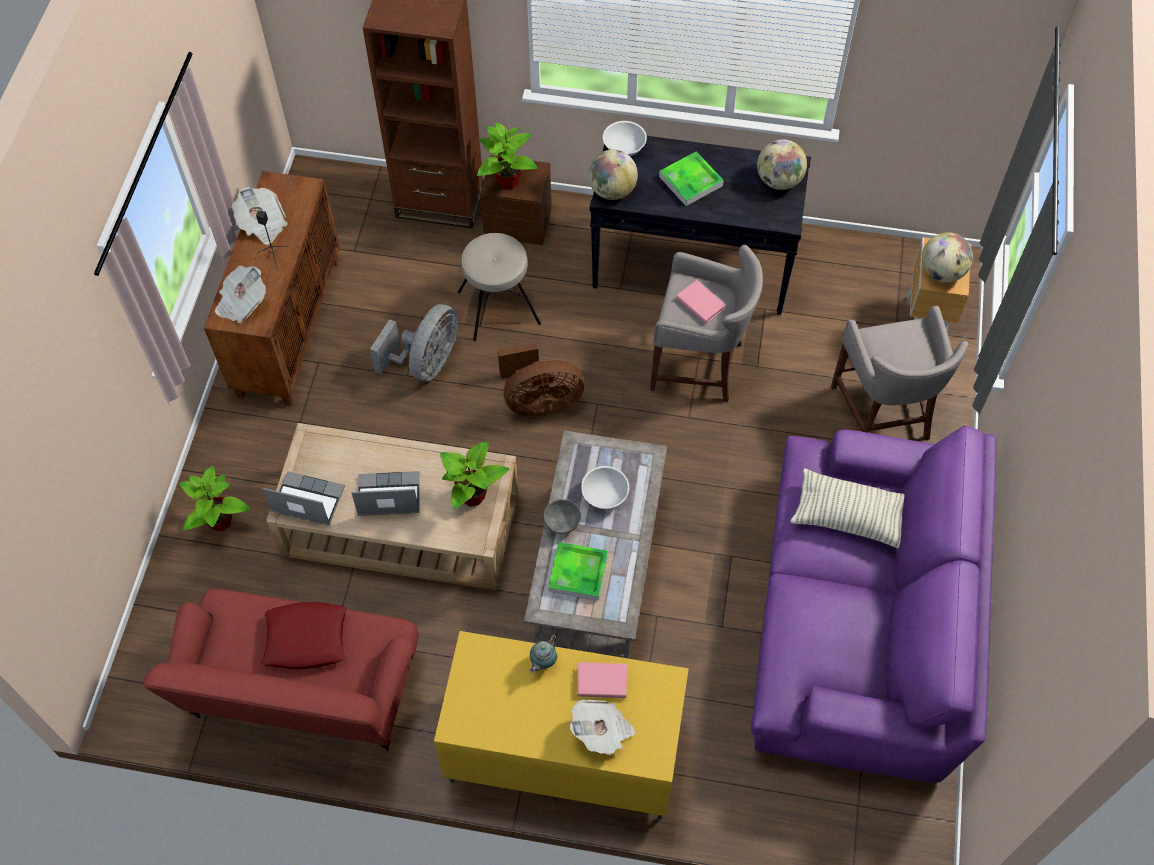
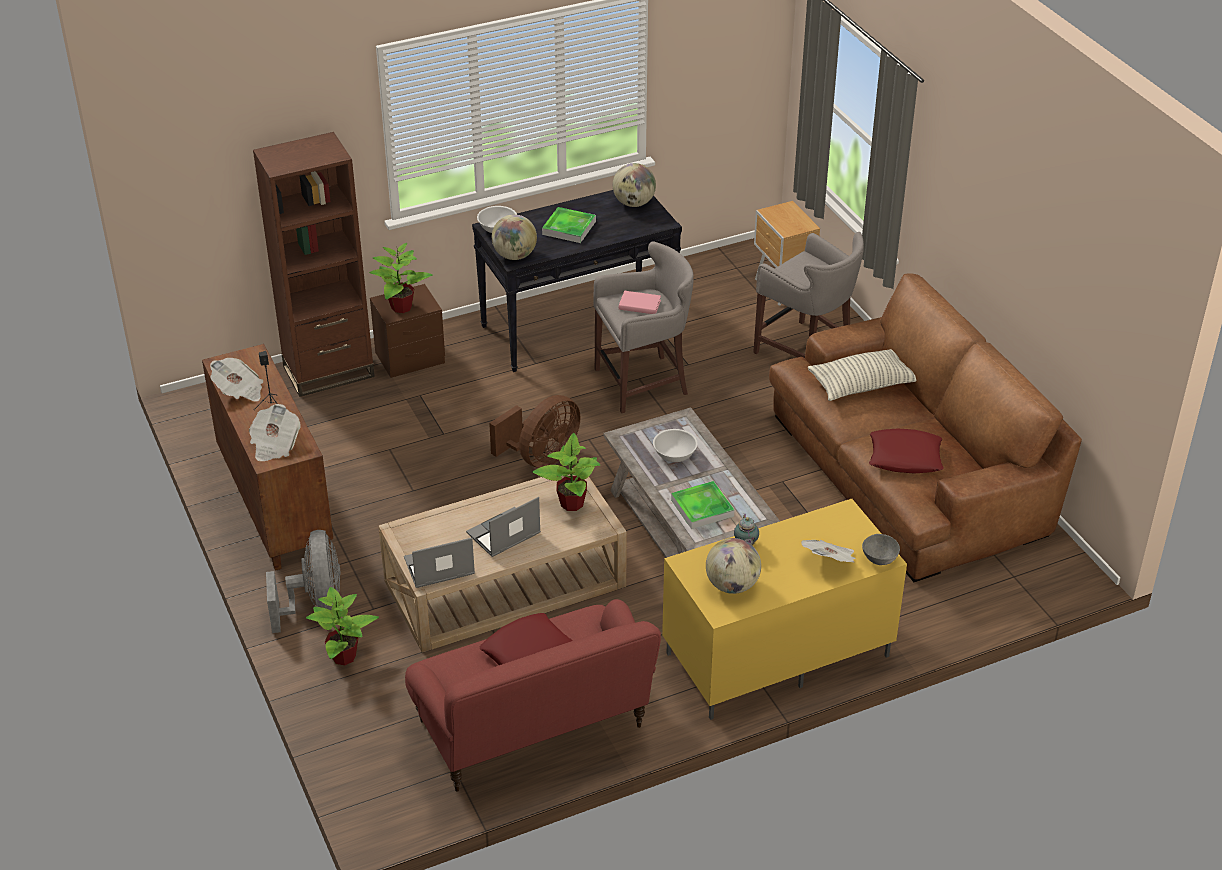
camera: 35 degrees left, 20 degrees down
(426, 363) = (422, 475): grey fan -> grey fan (315, 605)
(498, 307) = (447, 415): beige stool -> none
(561, 523) = (659, 486): grey bowl -> grey bowl (879, 559)
(602, 682) = (799, 535): pink book -> none
(814, 631) = (904, 457): none -> red pillow
(861, 620) = (909, 473): purple sofa -> brown sofa
(942, 272) = (789, 223): globe -> globe (732, 585)

